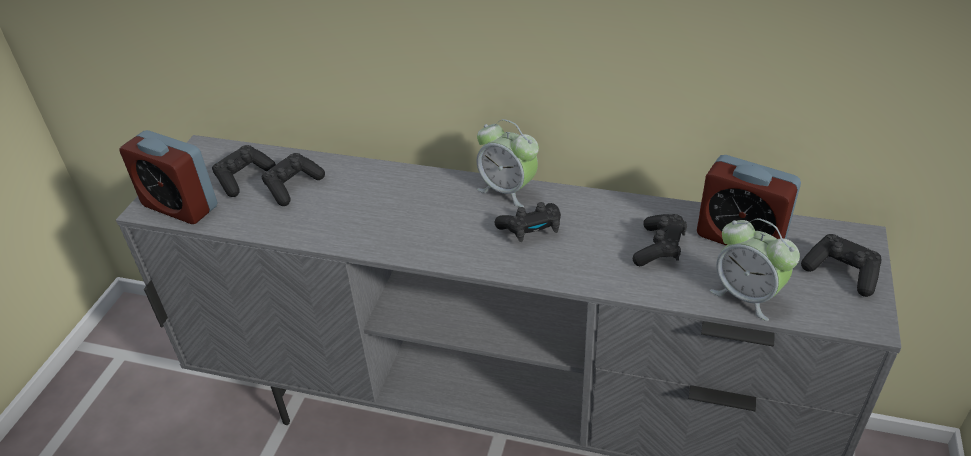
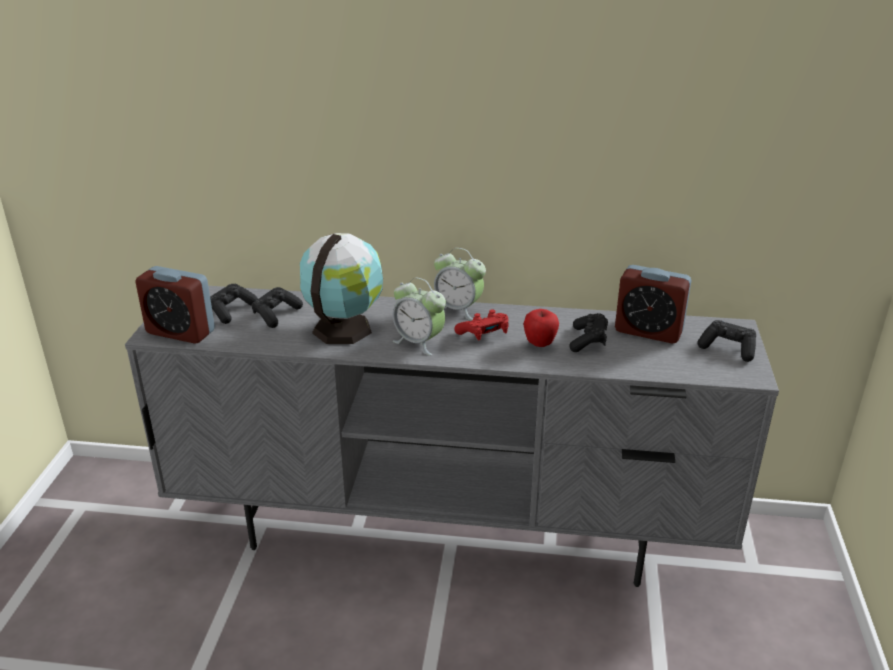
camera: 10 degrees left, 10 degrees down
(366, 210) = (344, 327): none -> globe
(531, 230) = (484, 334): black game controller -> red game controller
(597, 250) = (540, 344): none -> apple
(746, 295) = (660, 366): alarm clock -> alarm clock (419, 342)

